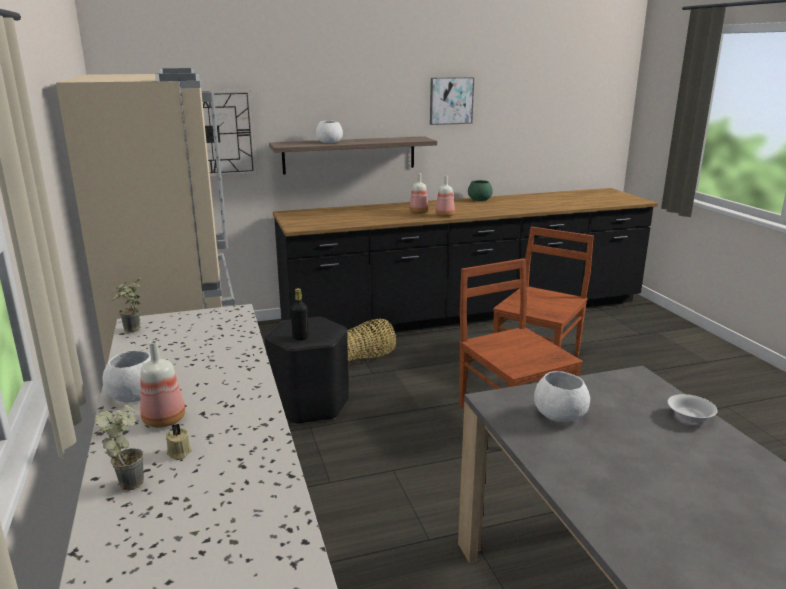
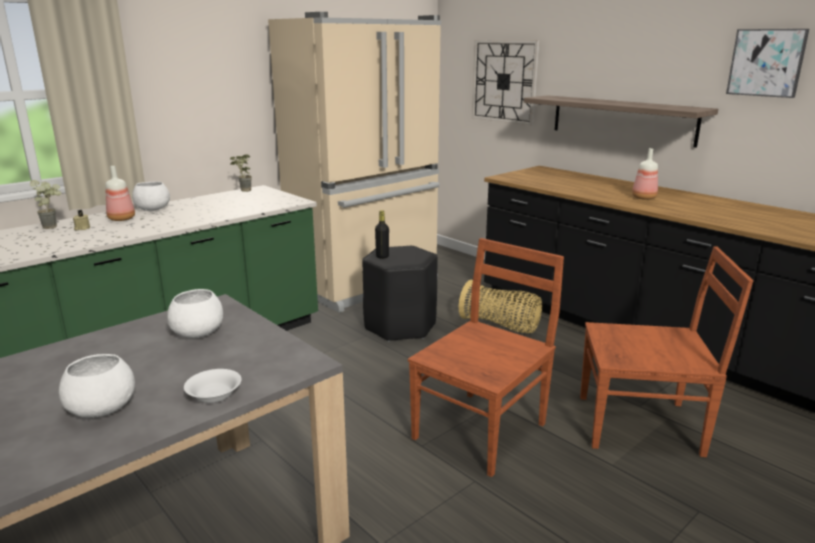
camera: 65 degrees right, 0 degrees up
(329, 142) = (587, 100): white bowl -> white bowl (103, 407)
(445, 215) = (657, 207): bottle -> none
(480, 199) = (772, 210): green bowl -> none

